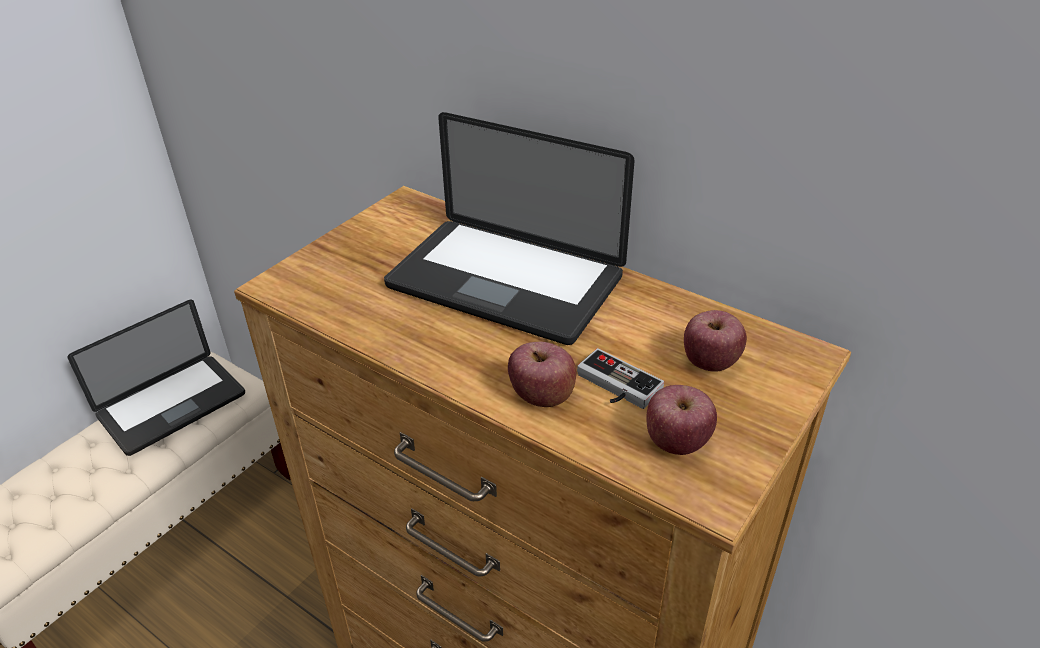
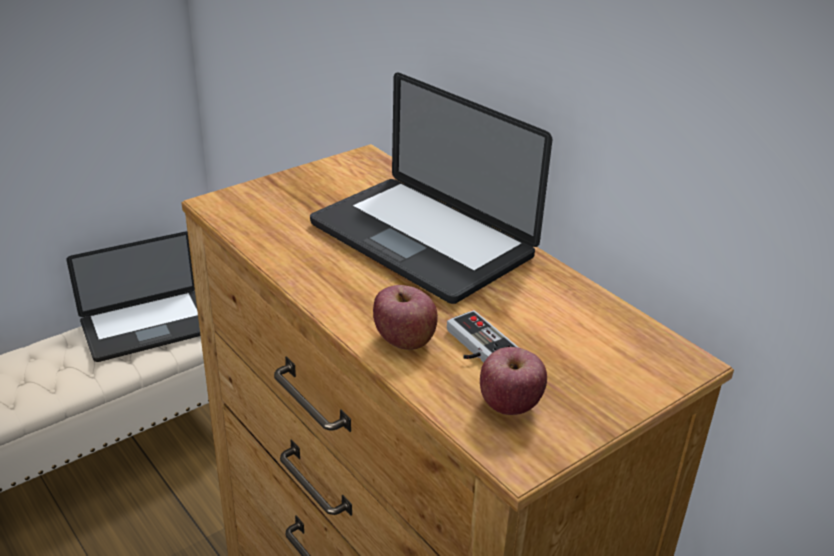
camera: 15 degrees right, 5 degrees down
(710, 363) = (581, 347): apple -> none

